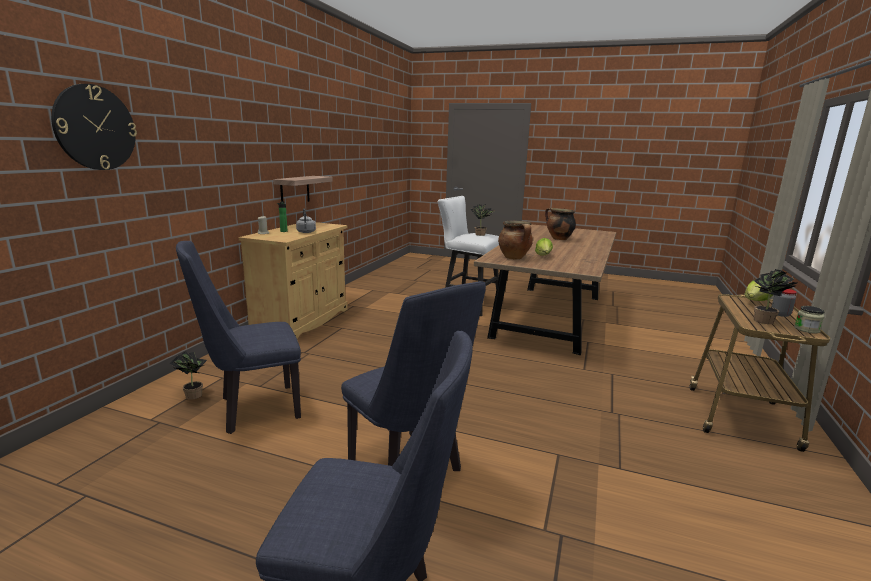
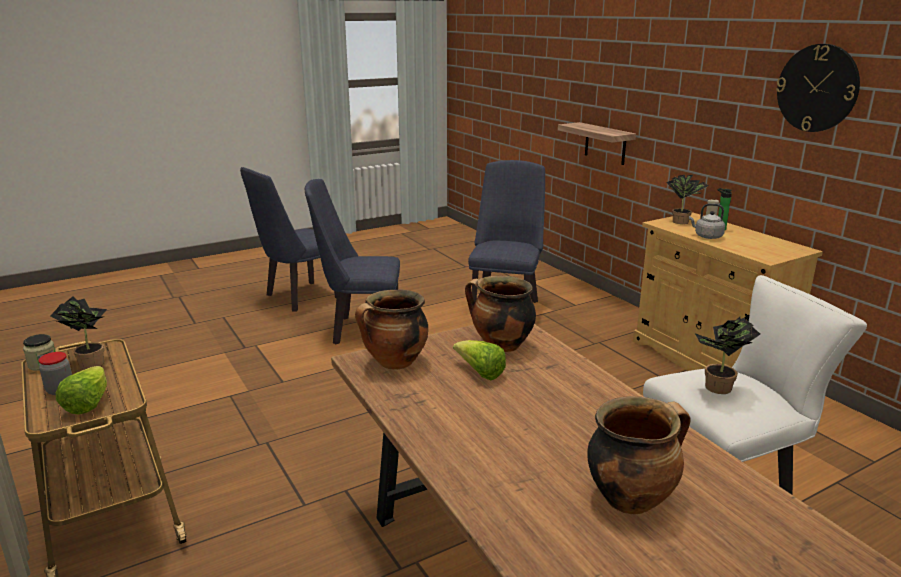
camera: 130 degrees right, 5 degrees up
(95, 128) = (601, 76): wall clock -> wall clock (817, 88)
(192, 395) = (553, 293): potted plant -> potted plant (682, 221)
(295, 190) = (816, 193): shelf -> shelf (605, 143)
(574, 267) = (394, 363): none -> cooking pot

